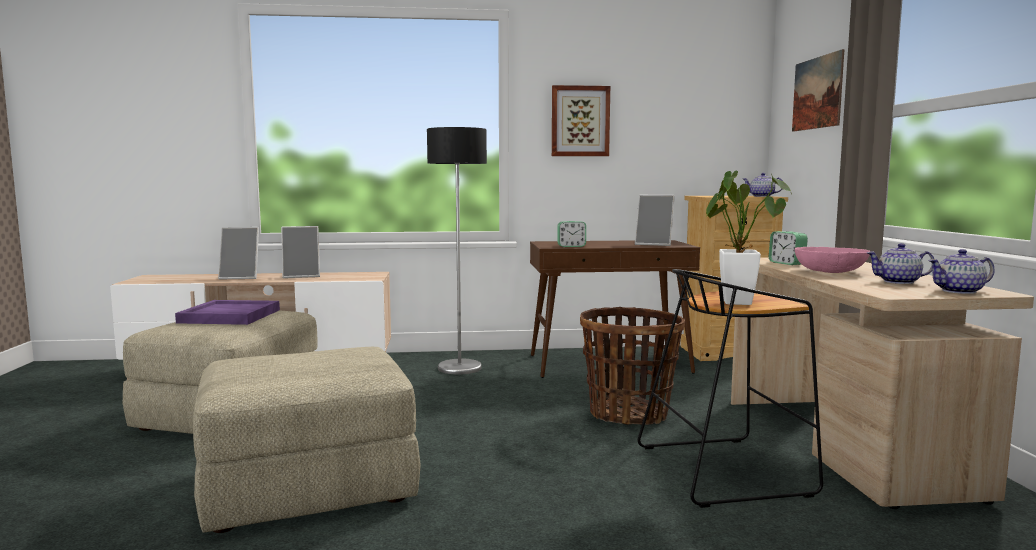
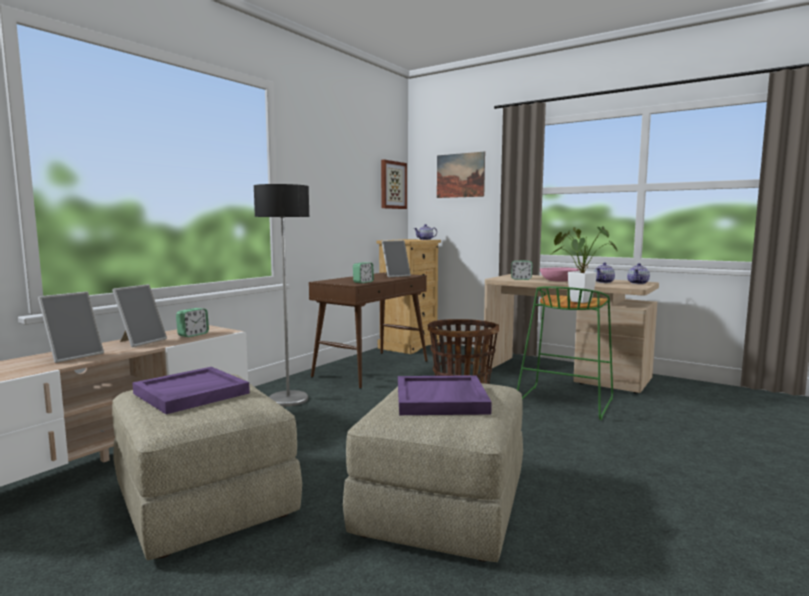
camera: 50 degrees left, 0 degrees up
(300, 364) = (441, 399): none -> purple tray
(345, 277) = (193, 335): none -> alarm clock
(580, 121) = (320, 183): picture -> picture (392, 185)
(725, 469) = (564, 401): black stool -> green stool

